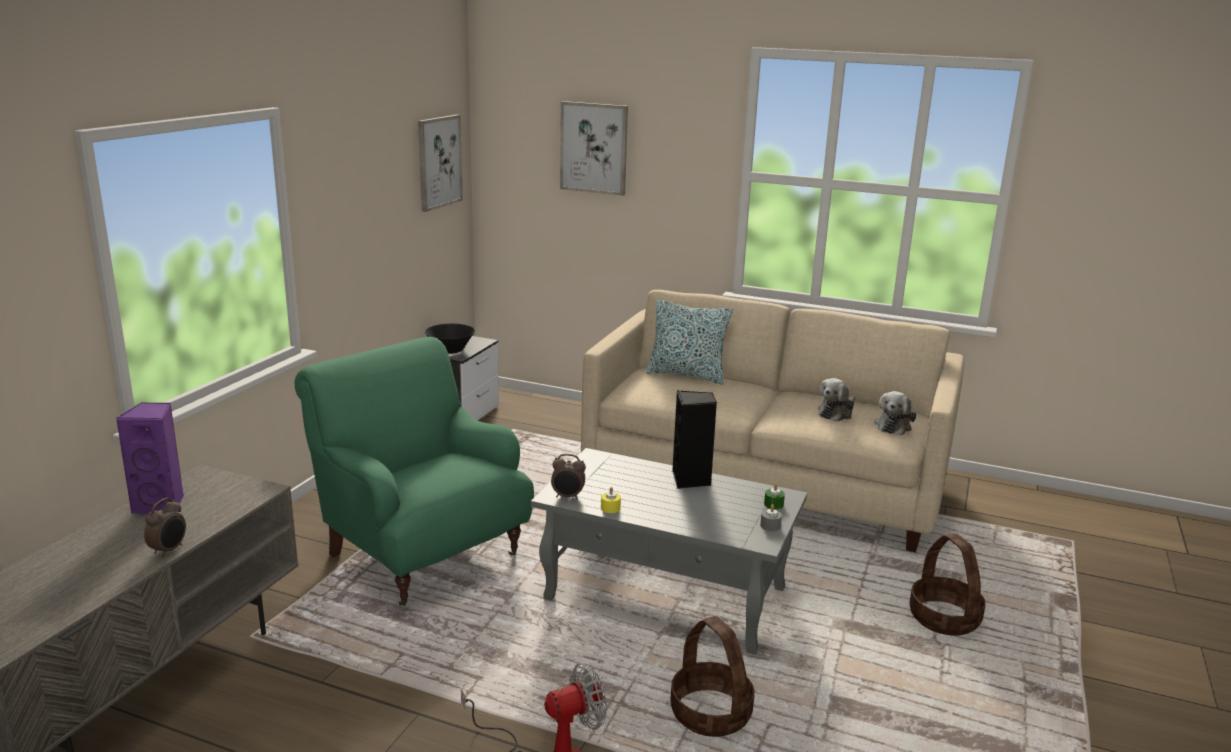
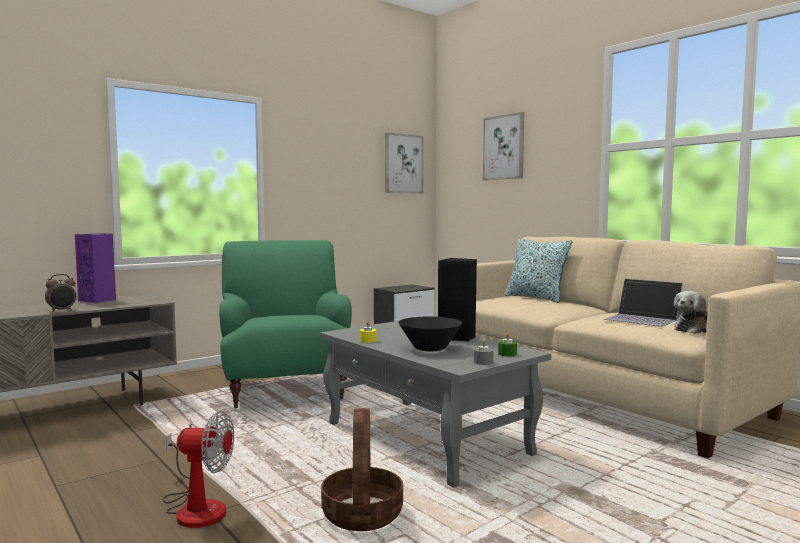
camera: 30 degrees right, 15 degrees down
(450, 350) = (395, 288): black bowl -> black bowl (430, 348)
(568, 496) = (348, 333): alarm clock -> none
(836, 413) = (642, 319): plush toy -> laptop
(944, 619) = (693, 510): basket -> none

